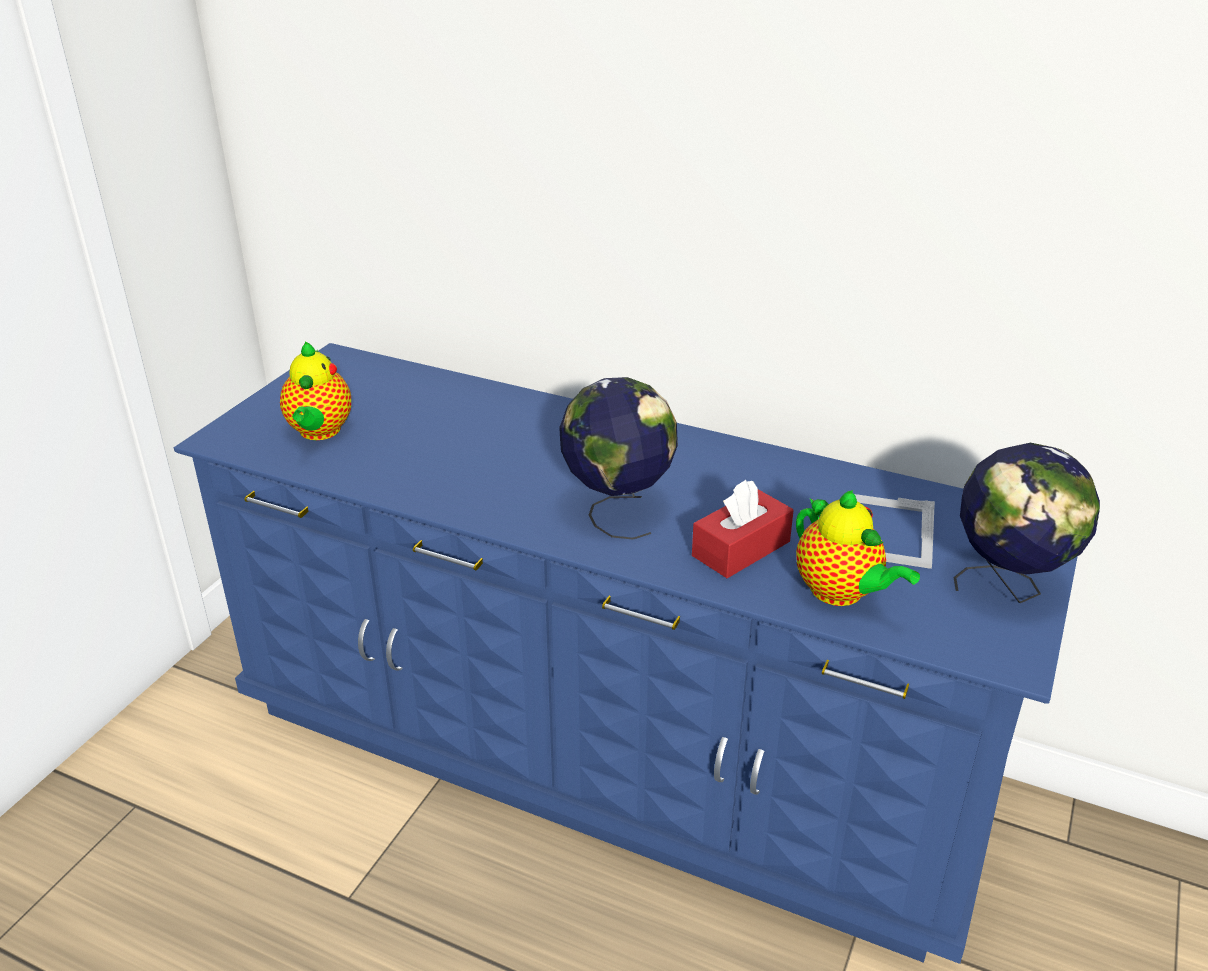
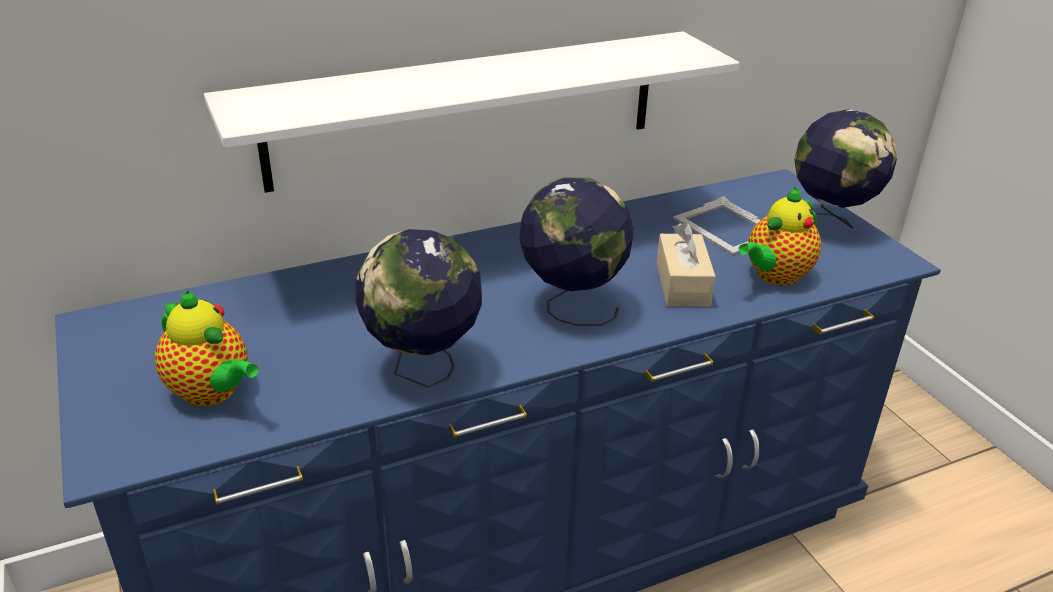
camera: 50 degrees left, 0 degrees up
(443, 490) = (423, 369): none -> globe
(668, 293) = (467, 109): none -> white shelf
(741, 549) = (682, 284): red tissue box -> beige tissue box
(841, 593) = (774, 276): teapot -> teapot turned 135 degrees clockwise

